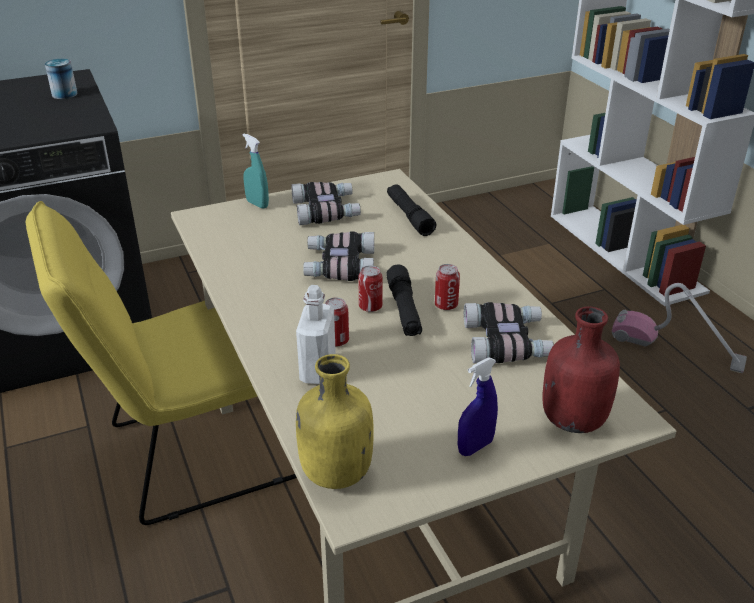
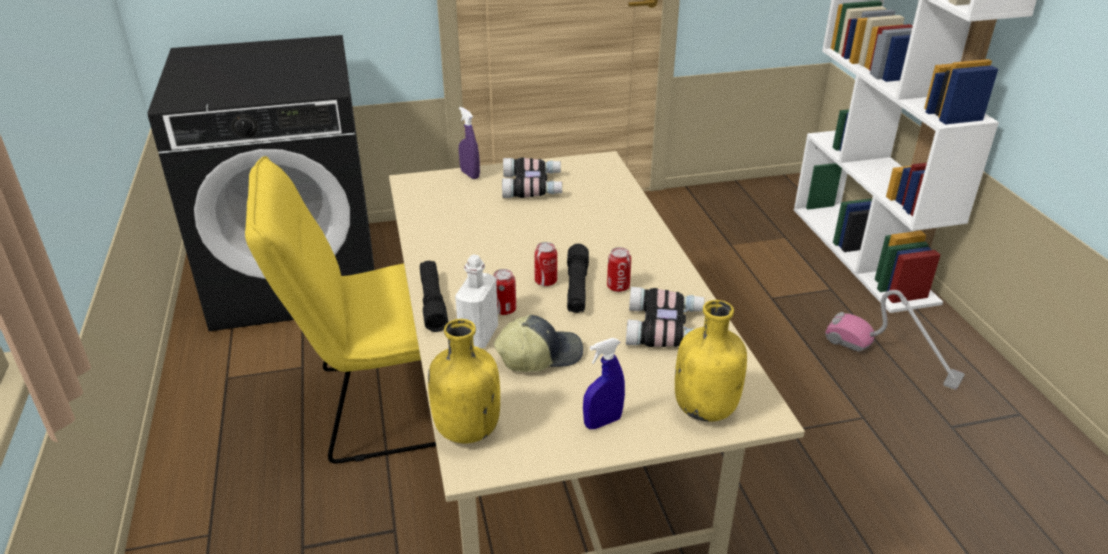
camera: 10 degrees right, 0 degrees up
(64, 94) = (313, 58): can -> none
(257, 204) = (470, 174): turquoise spray bottle -> purple spray bottle
(338, 265) = (528, 239): binoculars -> none
(387, 384) = (539, 355): none -> cap
(409, 216) = (610, 198): black flashlight -> black flashlight (432, 302)
(574, 419) = (706, 408): red bottle -> yellow bottle

